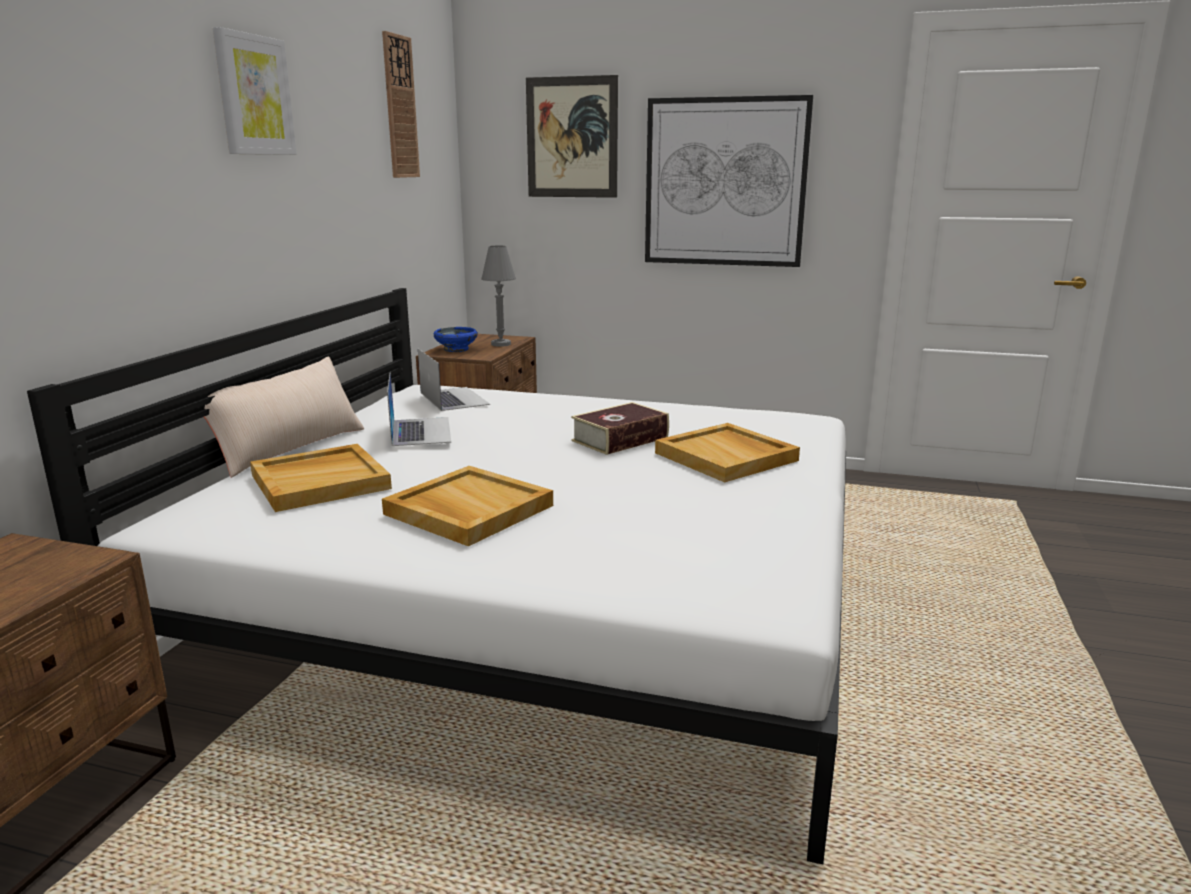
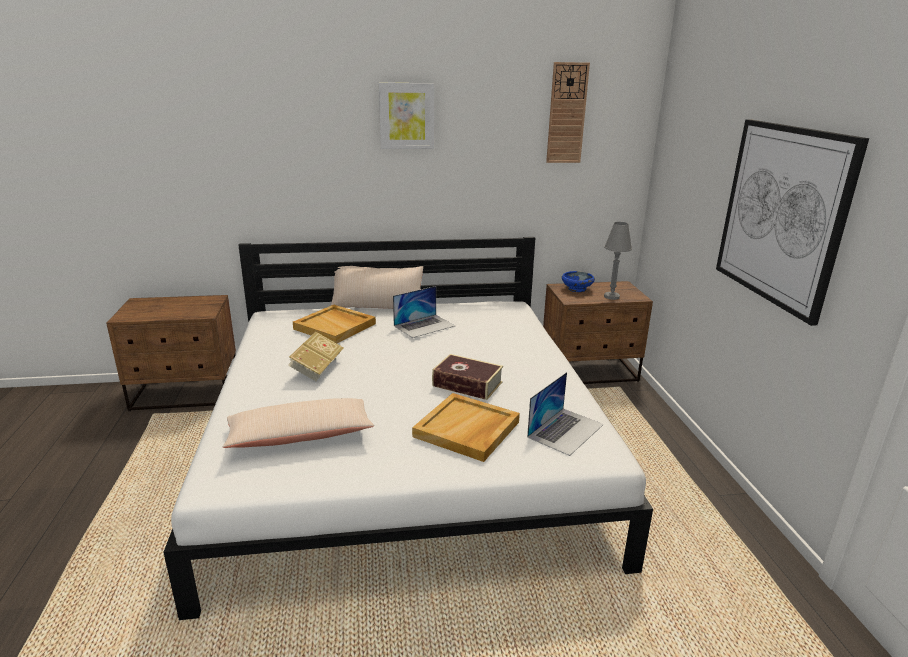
camera: 65 degrees right, 5 degrees up
(454, 398) = (494, 317): laptop -> laptop (565, 430)
(467, 510) = (316, 368): beige tray -> book
(572, 138) = (703, 145): picture -> none
(674, 542) = (300, 436): none -> beige pillow

